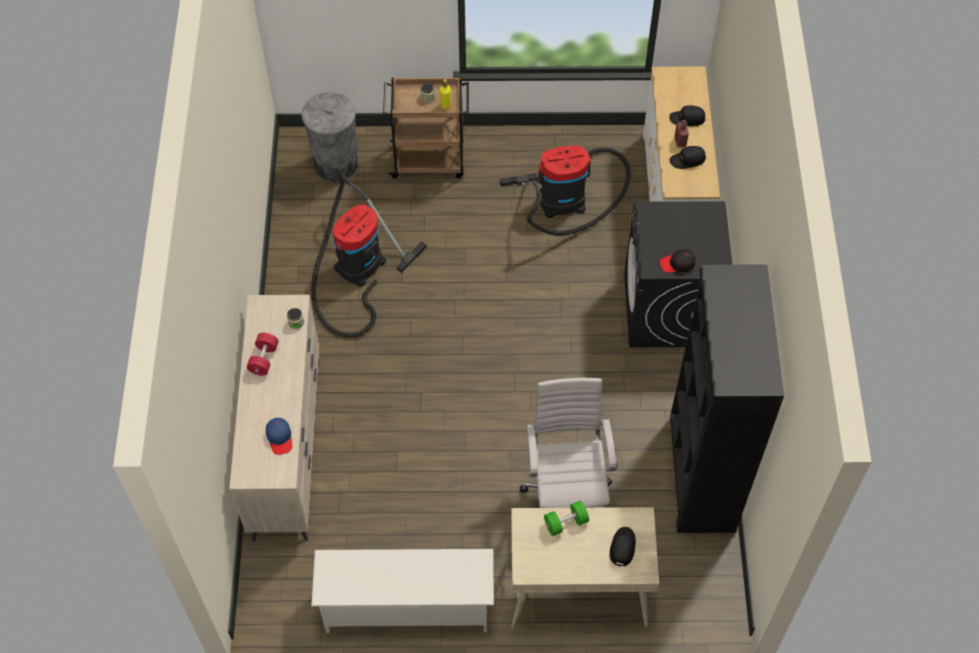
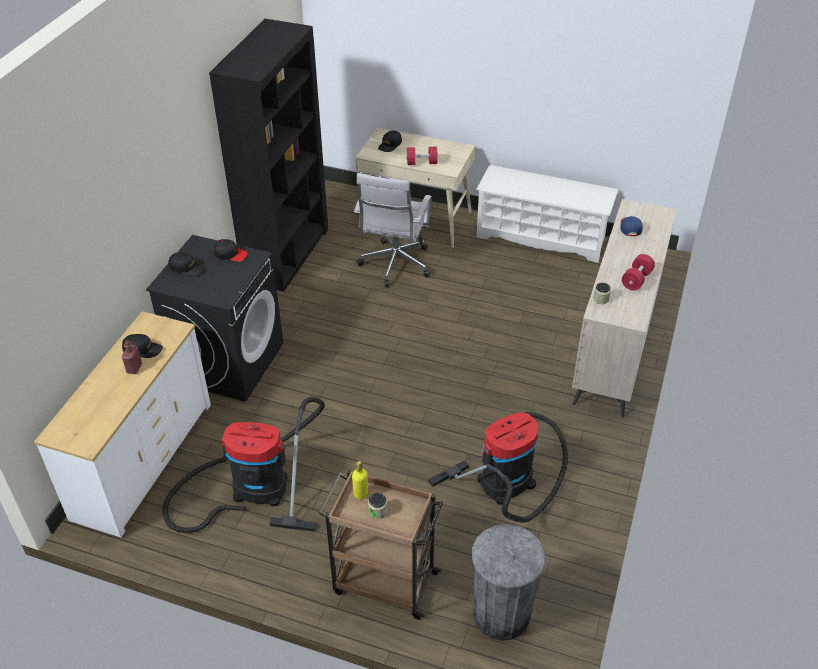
camera: 160 degrees left, 15 degrees down
(566, 523) = (422, 163): green dumbbell -> red dumbbell
(687, 119) = (106, 389): black cap -> black cap (186, 268)

